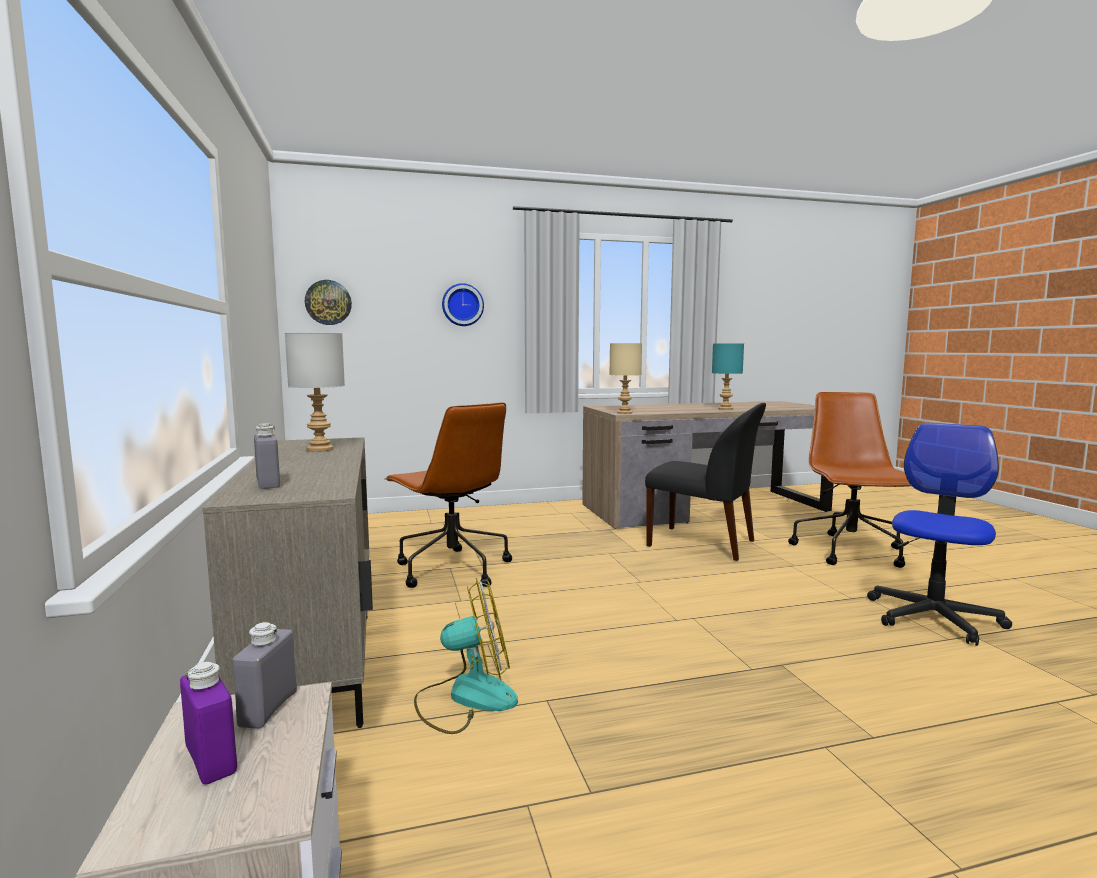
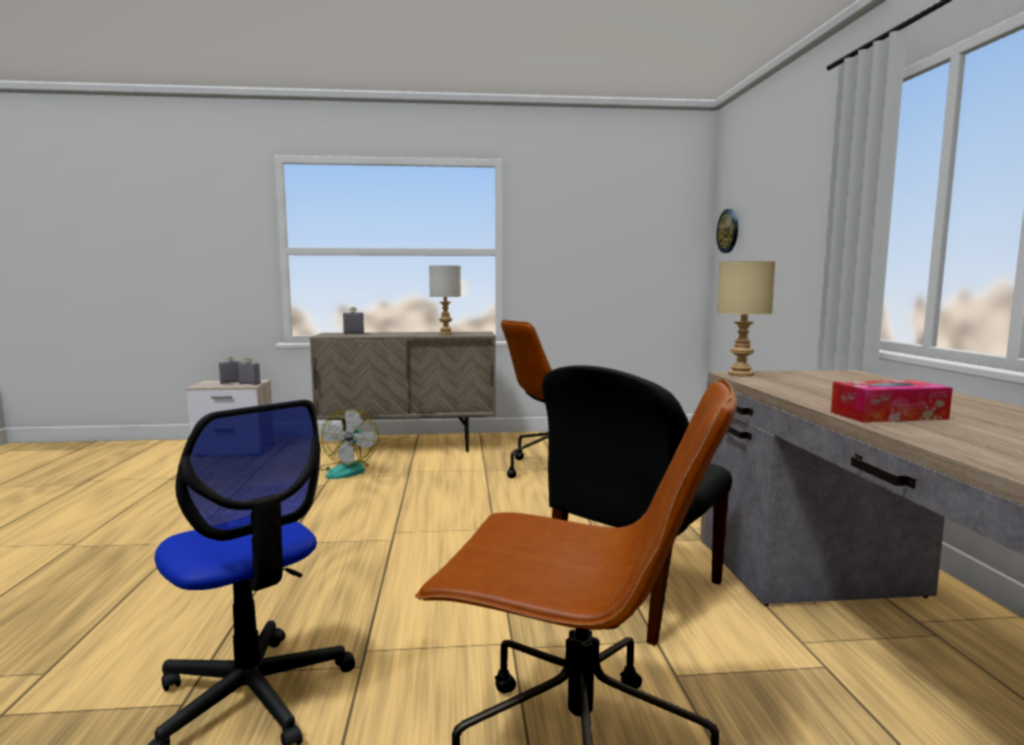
camera: 100 degrees right, 0 degrees up
(211, 760) = (231, 382): purple bottle -> grey bottle
(462, 305) = (800, 217): wall clock -> none
(726, 409) = (888, 415): turquoise table lamp -> tissue box

